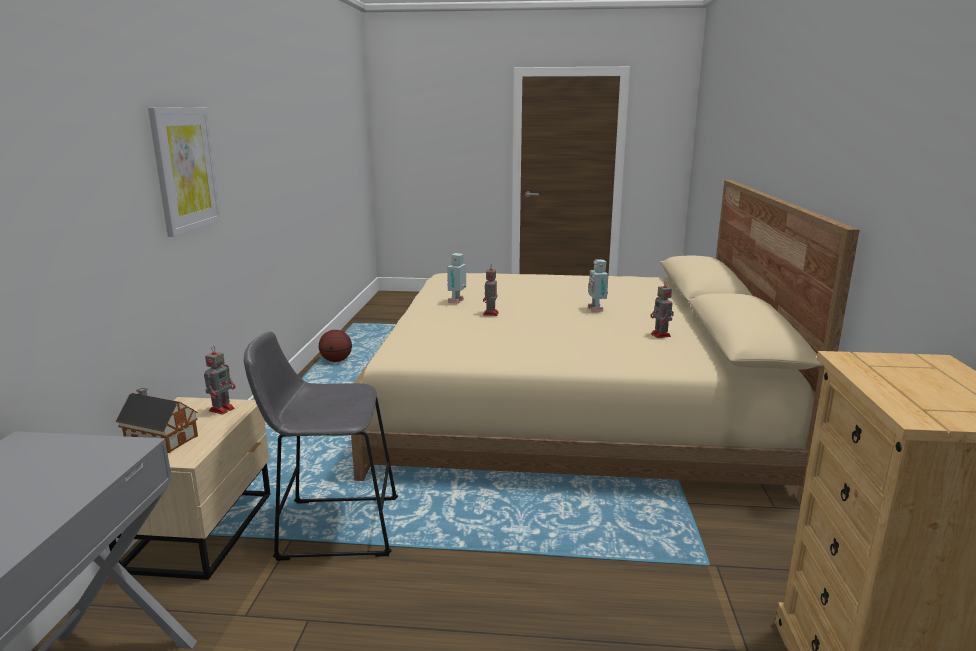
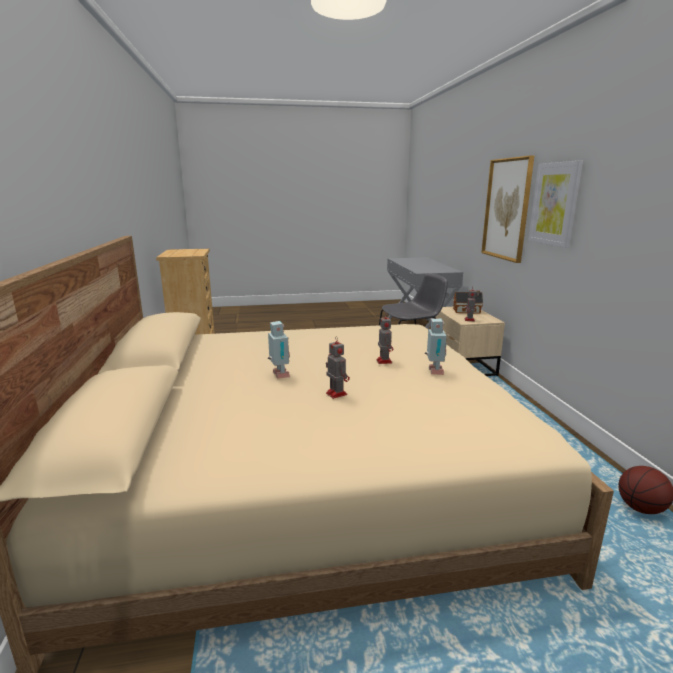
camera: 165 degrees right, 0 degrees up
(99, 200) = (507, 209): none -> picture
(661, 335) = (225, 353): toy robot -> toy robot (336, 393)

